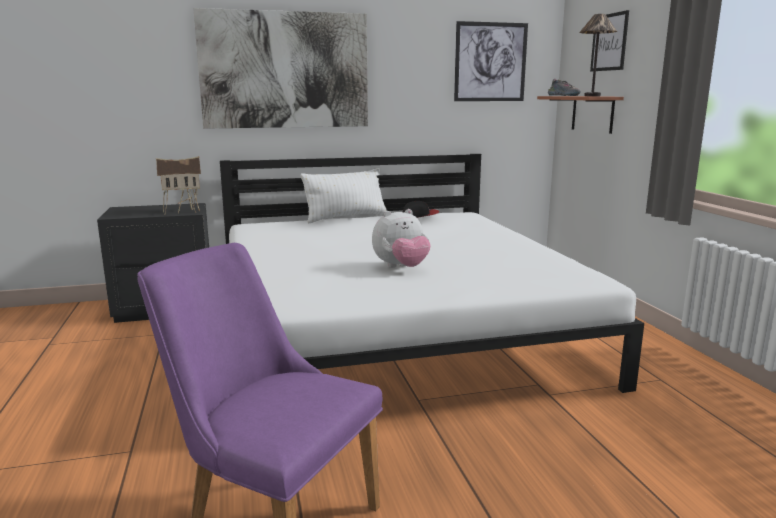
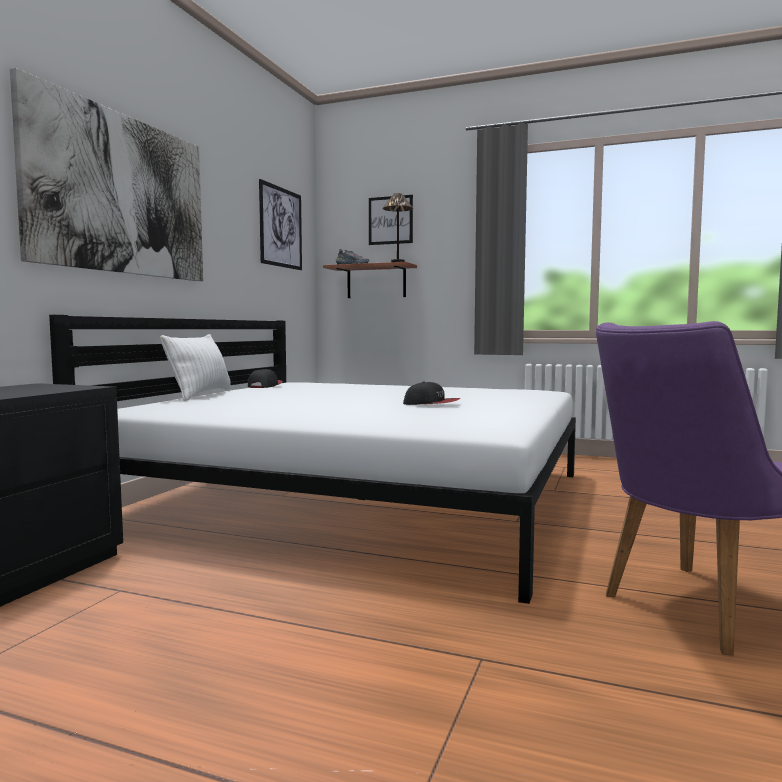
camera: 55 degrees left, 10 degrees down
(182, 211) = (65, 387): toy house -> none
(401, 268) = (432, 404): plush toy -> cap

